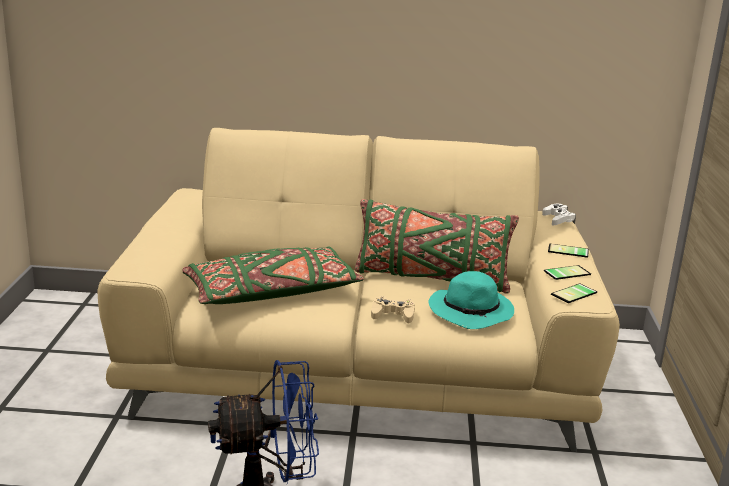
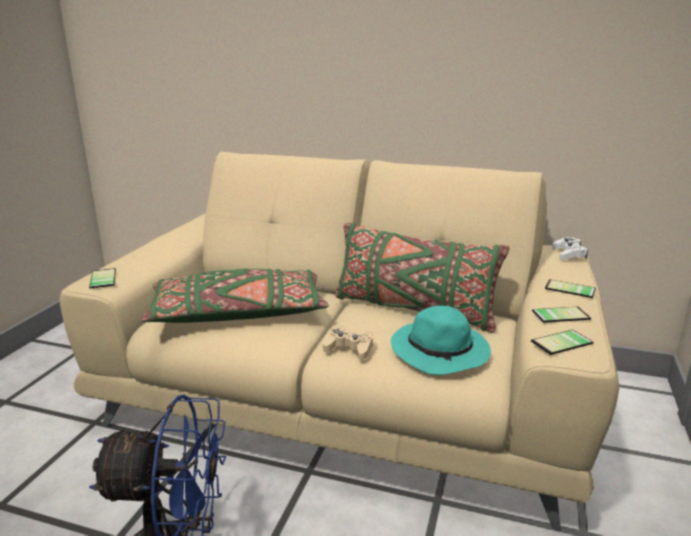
camera: 15 degrees right, 0 degrees up
(136, 266) = (100, 279): none -> phone

